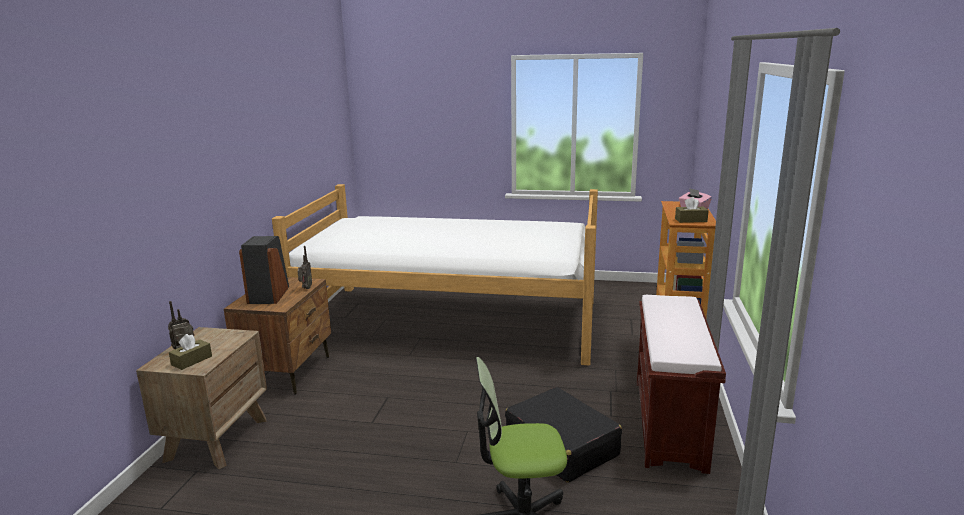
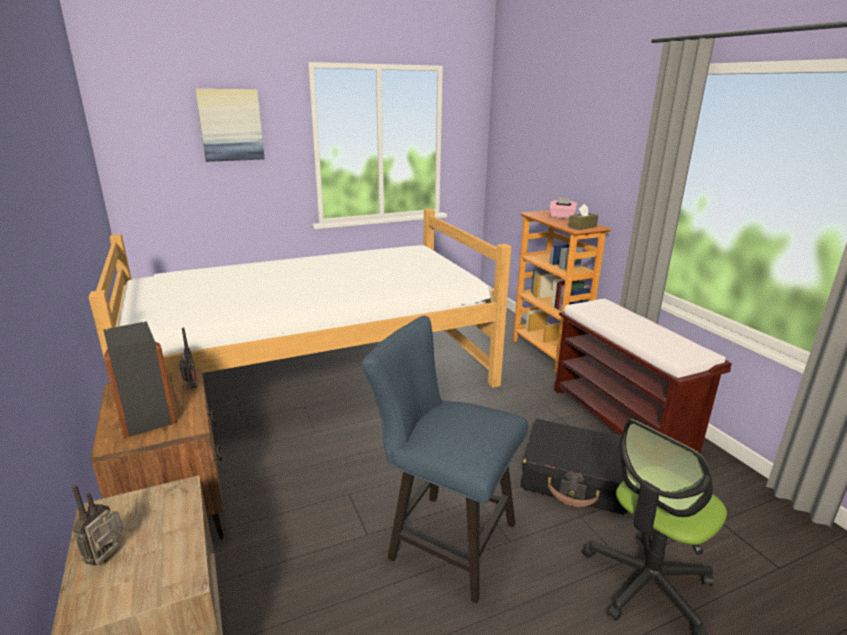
camera: 35 degrees left, 5 degrees up
(191, 360) = (149, 572): brown tissue box -> none
(414, 443) = (443, 539): none -> blue chair
(445, 107) = (231, 125): none -> picture

